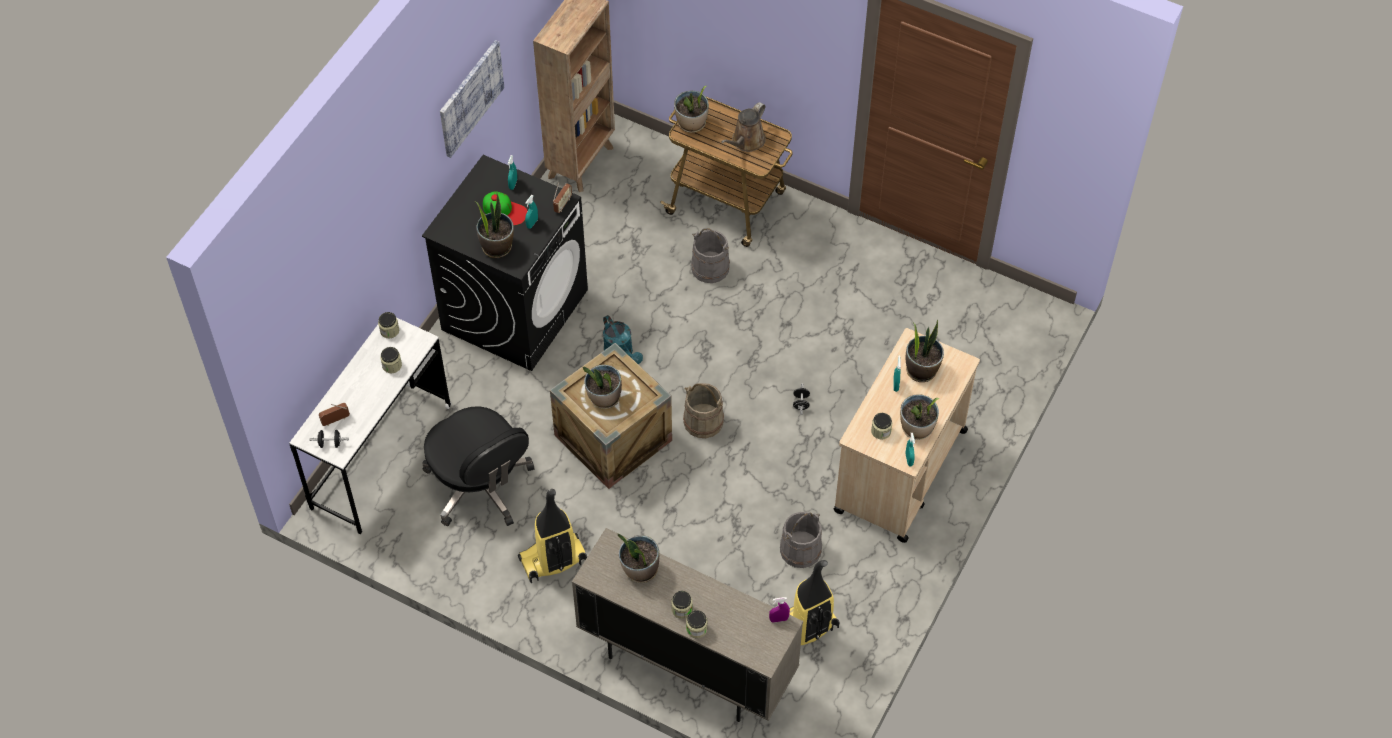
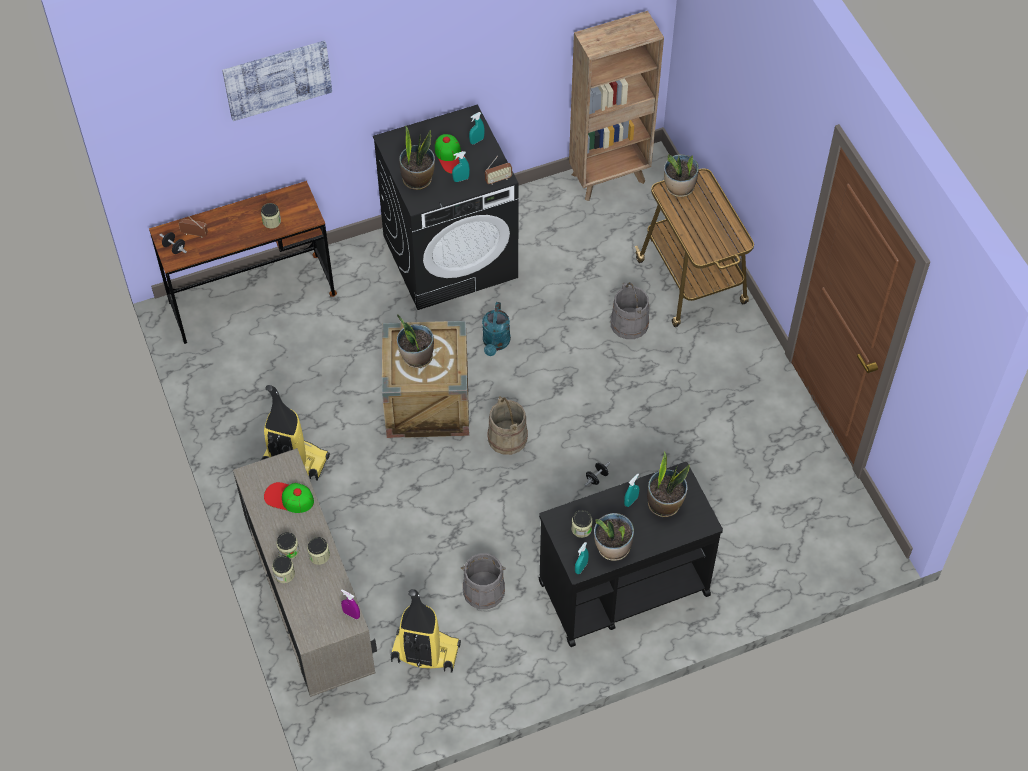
camera: 40 degrees right, 0 degrees up
(381, 456) = (252, 298): white desk -> brown desk
(389, 330) = (295, 195): jar -> jar (319, 555)
(470, 98) = (474, 43): picture -> picture (277, 79)
(480, 486) = (298, 369): black office chair -> none
(640, 570) = (289, 498): potted plant -> cap
(746, 141) = (710, 230): brown watering can -> none
(899, 471) = (622, 588): beige cart -> black cart

